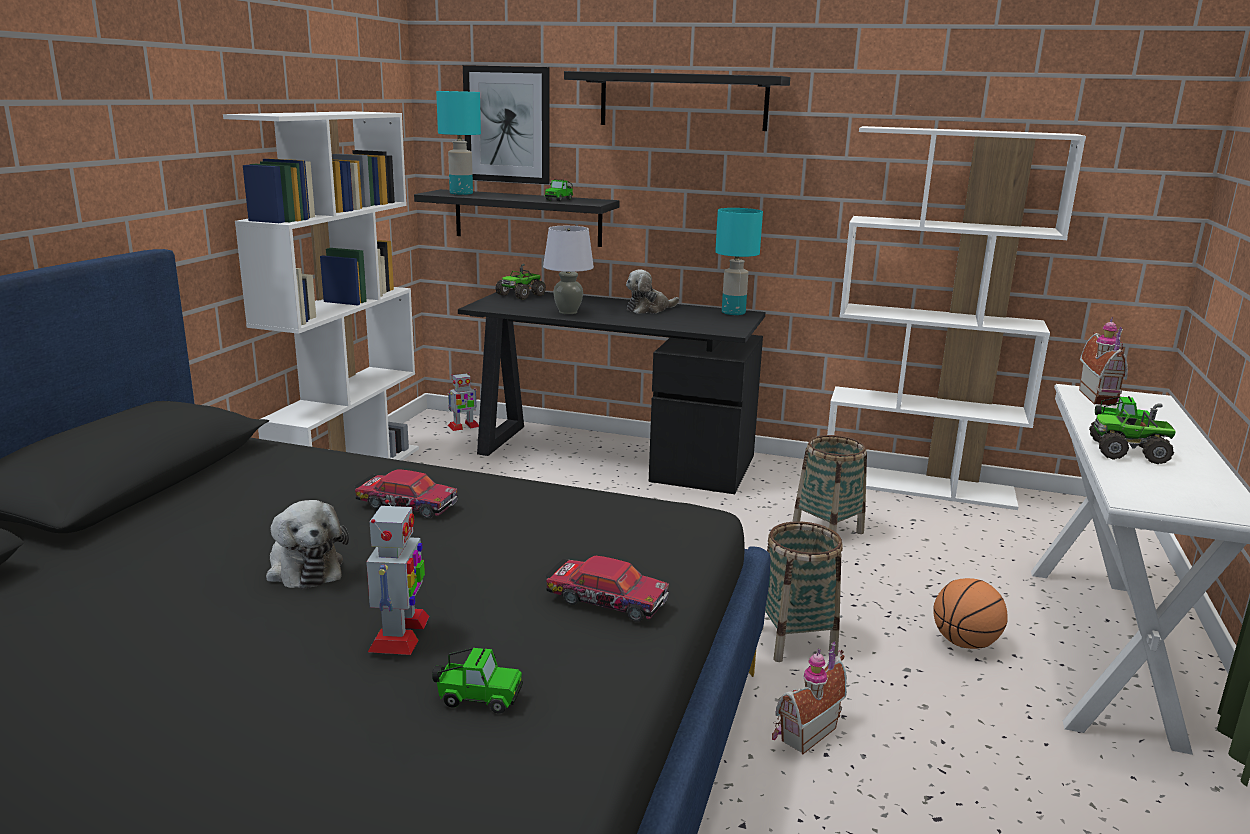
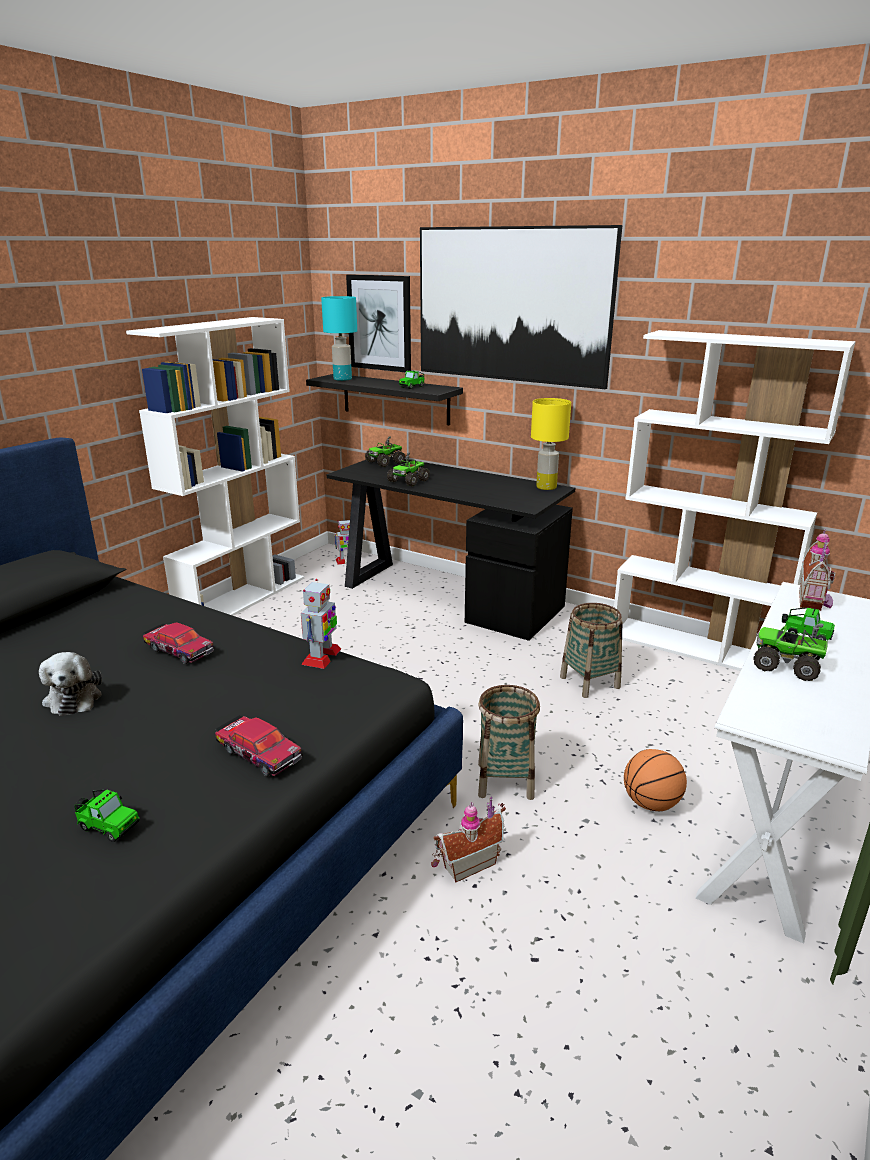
camera: 15 degrees right, 5 degrees up
(399, 634) = (95, 763): toy robot -> toy robot (321, 657)
(567, 312) = (409, 481): grey table lamp -> toy truck
(649, 309) = (477, 481): plush toy -> none
(683, 101) = (512, 305): black shelf -> picture
(734, 313) = (546, 487): turquoise table lamp -> yellow table lamp

